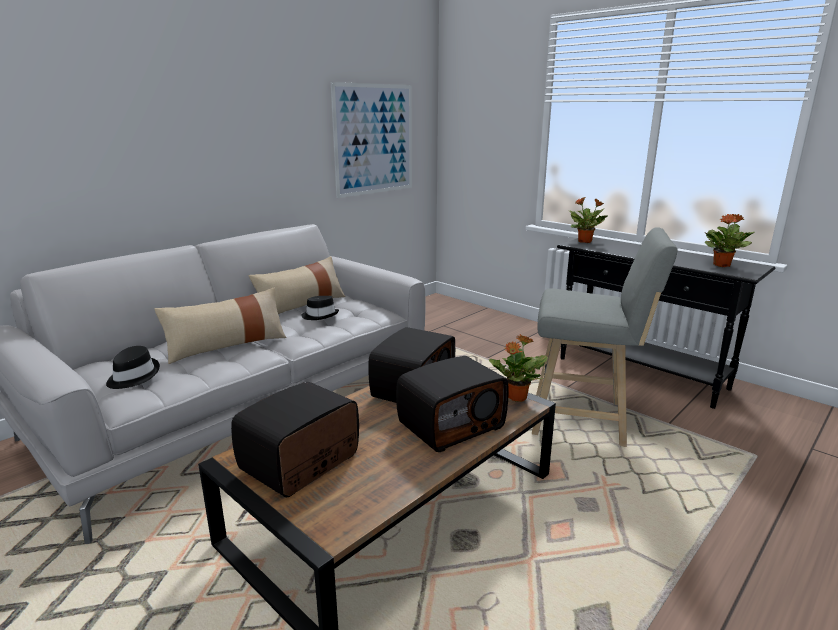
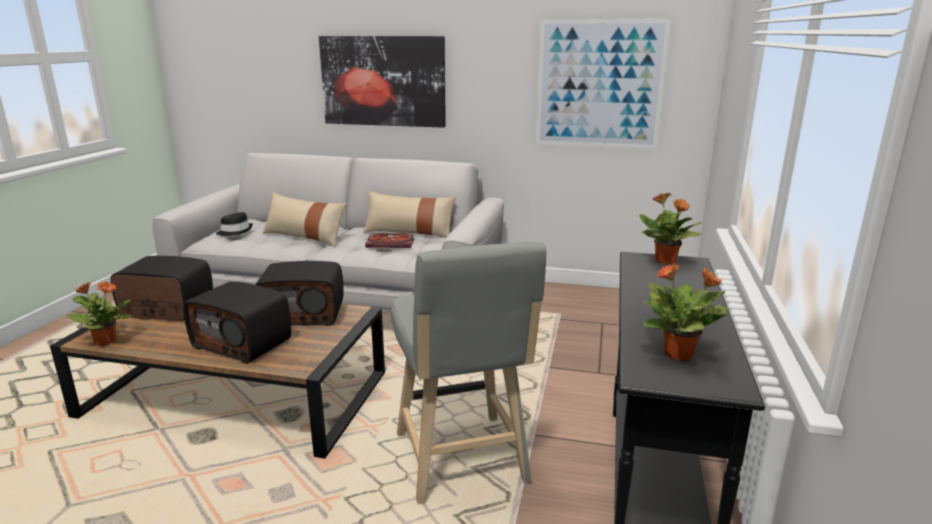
camera: 60 degrees right, 0 degrees up
(186, 150) = (383, 81): none -> picture
(320, 315) = (391, 243): black hat -> book
(516, 397) = (314, 359): potted plant -> potted plant (105, 341)

